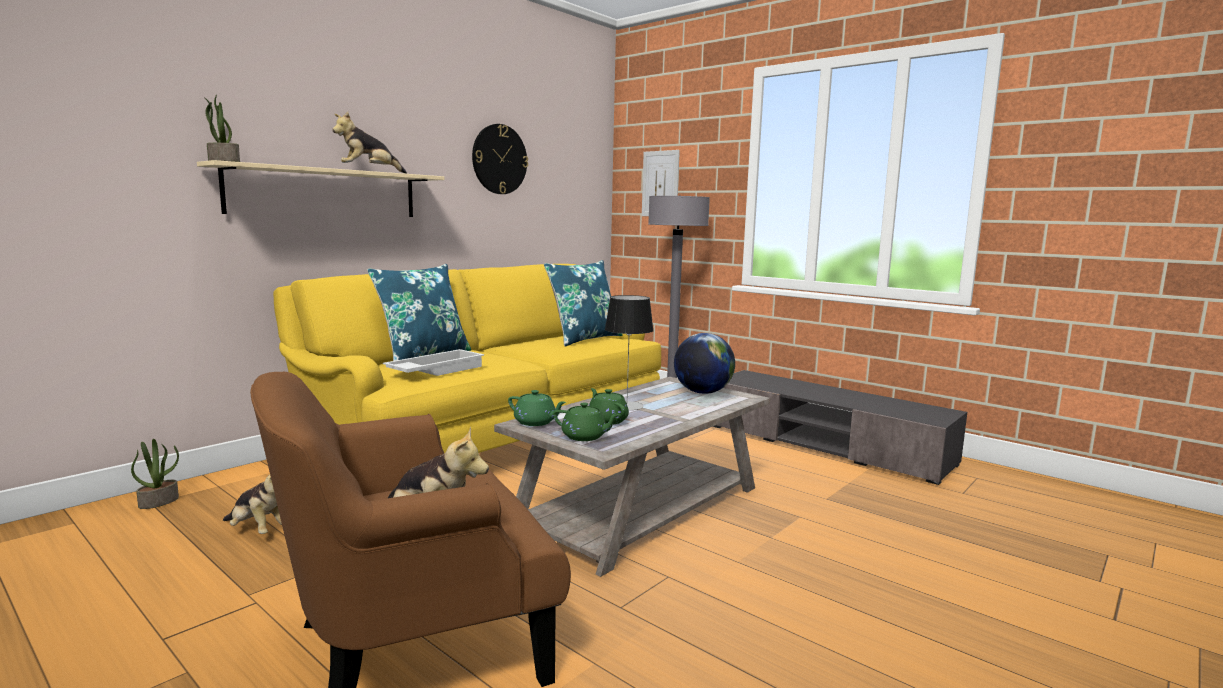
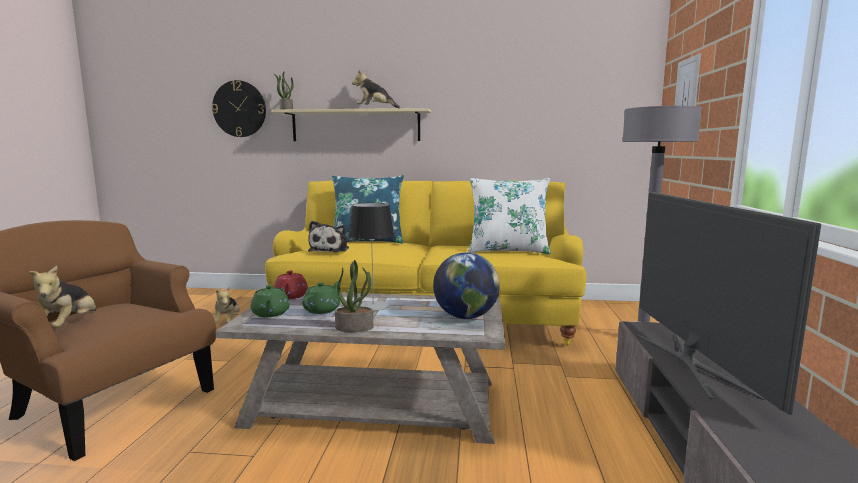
camera: 55 degrees right, 0 degrees up
(159, 502) = (242, 296): potted plant -> potted plant (355, 327)
(435, 370) = (330, 250): white tray -> plush toy
(499, 159) = (506, 90): wall clock -> wall clock (239, 109)
(536, 422) = (291, 296): green teapot -> red teapot
(584, 339) = (508, 250): blue pillow -> white pillow
(798, 390) = (692, 363): none -> television

